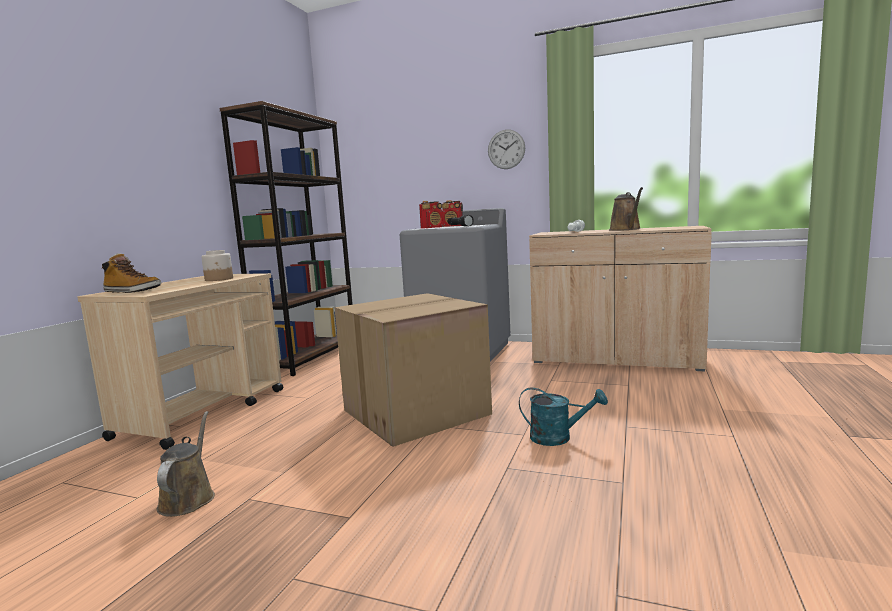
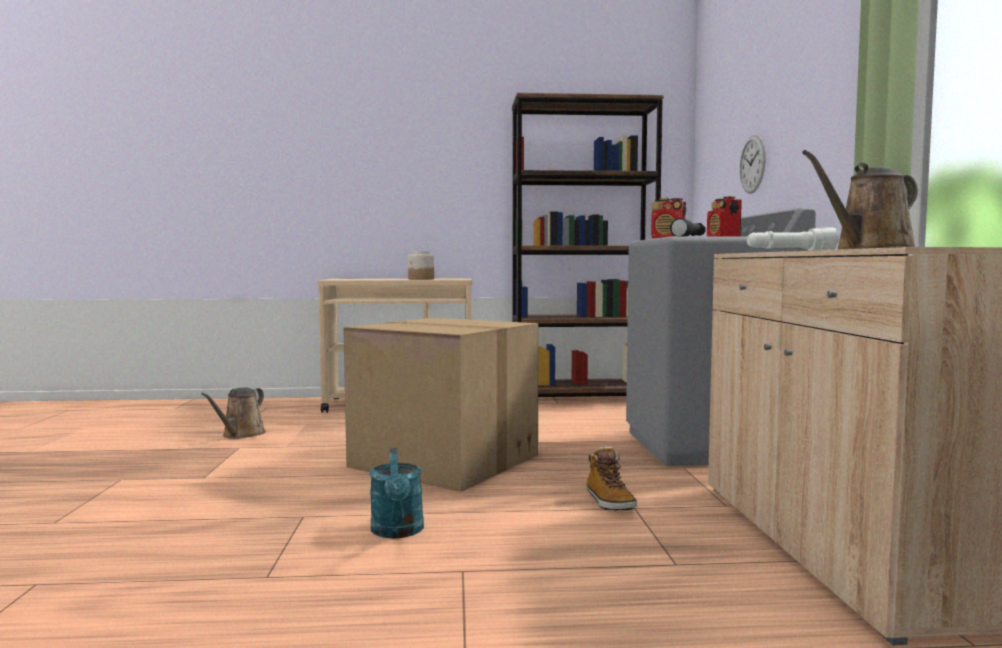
camera: 65 degrees right, 5 degrees down
(132, 291) = (347, 279): boot -> boot (609, 502)
(189, 498) = (241, 434): brown watering can -> brown watering can turned 135 degrees clockwise
(506, 149) = (834, 96): wall clock -> wall clock (752, 164)

